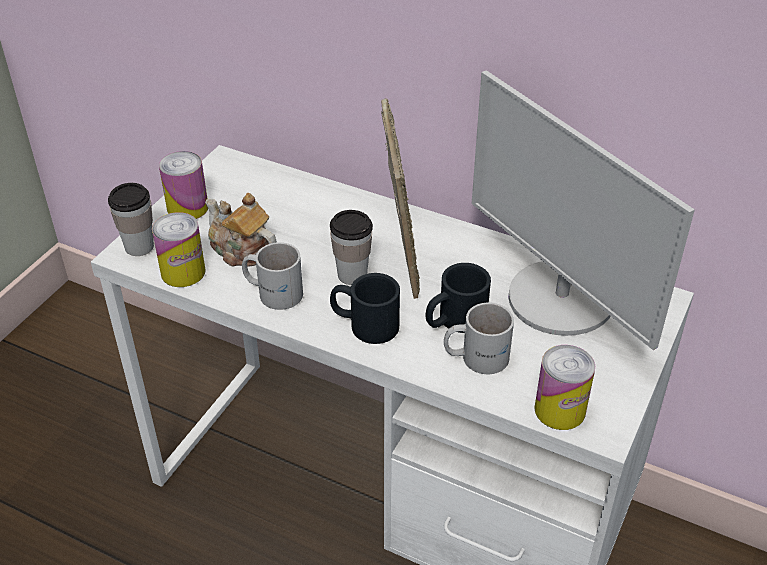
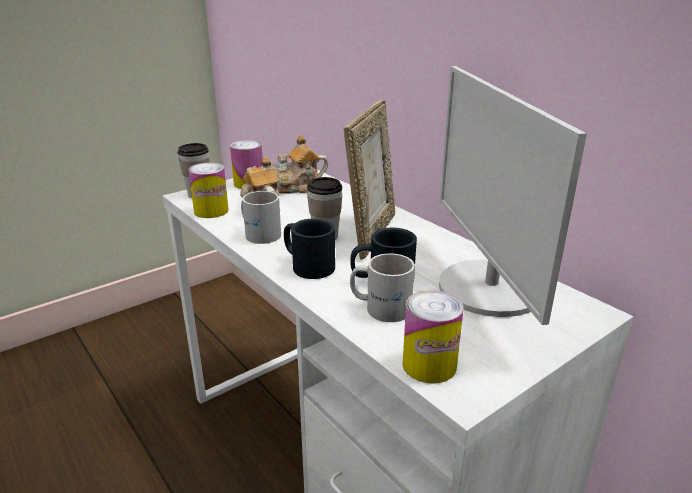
camera: 25 degrees right, 15 degrees down
(255, 198) = (297, 187): none -> teapot

